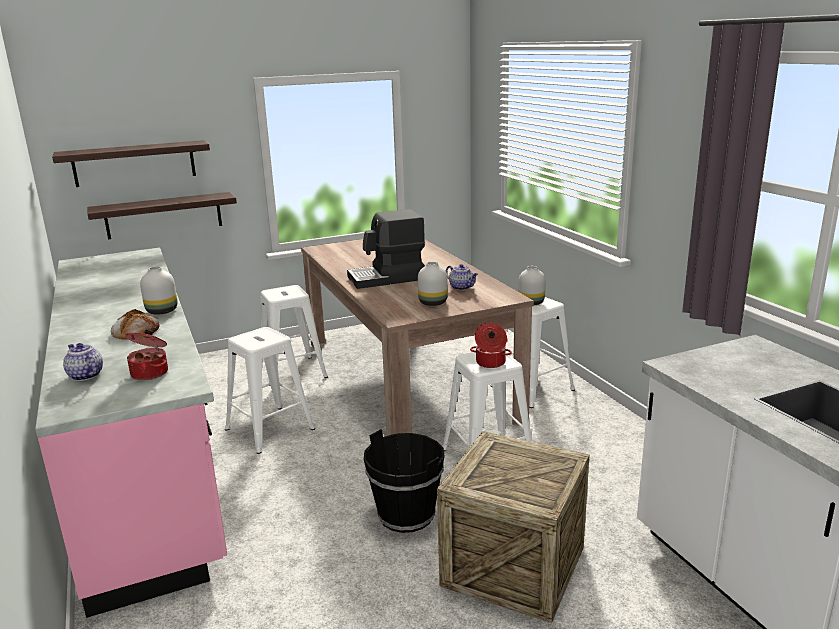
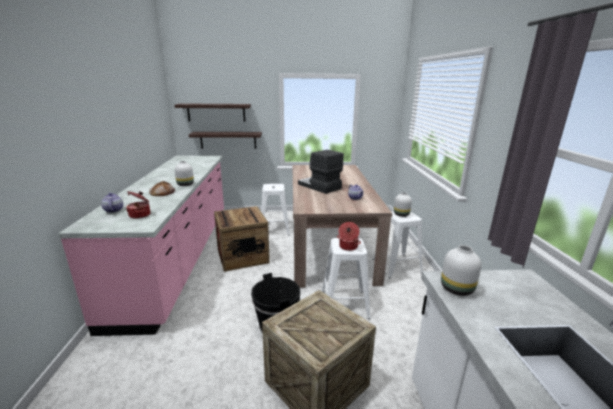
camera: 20 degrees right, 0 degrees up
(268, 429) = (242, 256): white stool -> crate
(387, 278) = (319, 186): coffee machine -> coffee machine turned 45 degrees clockwise
(433, 303) = (331, 204): white vase -> white vase (457, 289)

